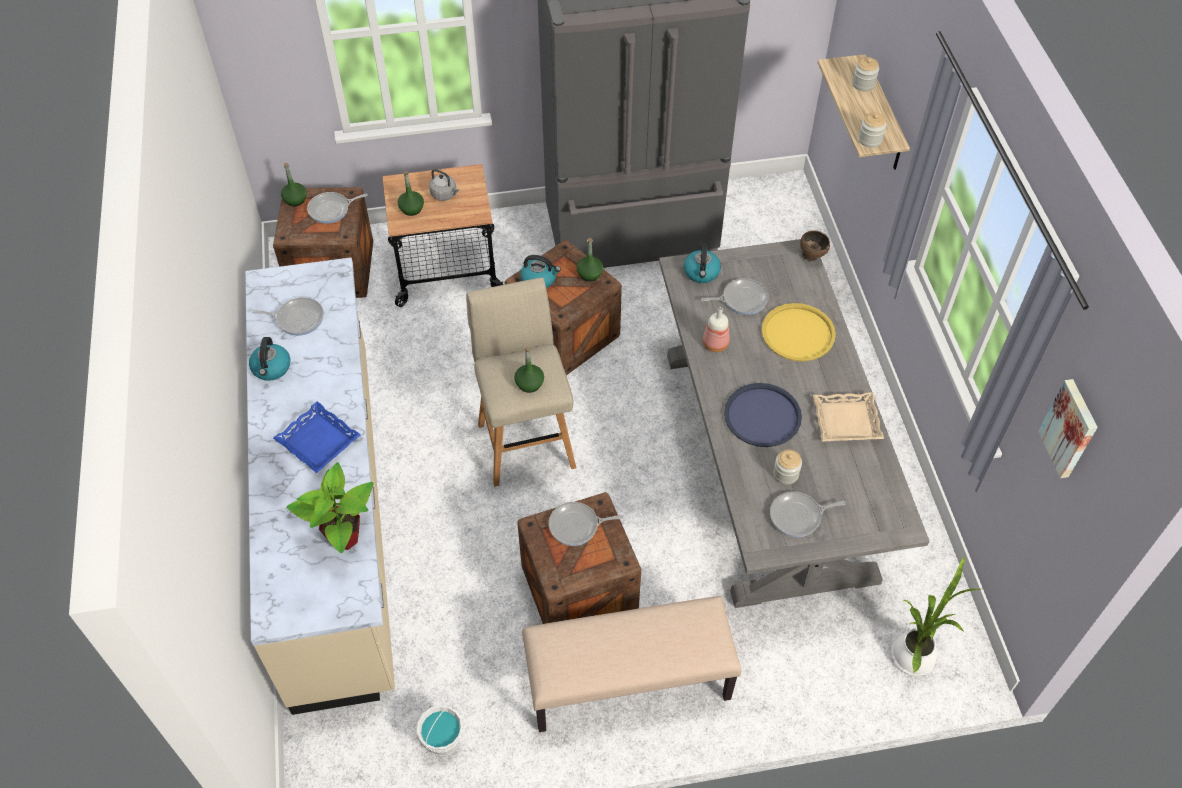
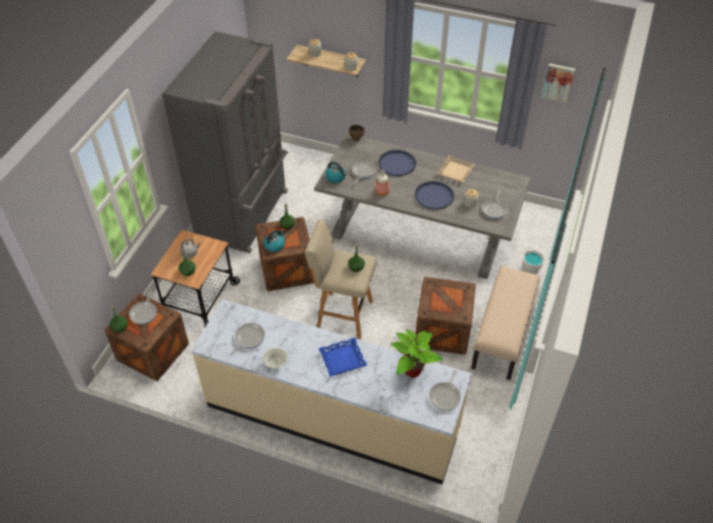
camera: 60 degrees left, 5 degrees down
(271, 368) = (276, 363): kettle -> white bowl
(443, 741) = (493, 421): white bucket -> white bucket (531, 269)
(576, 526) = (436, 295): frying pan -> frying pan (445, 396)
(798, 333) = (397, 163): yellow tray -> blue tray
(915, 653) = (543, 232): potted plant -> none

